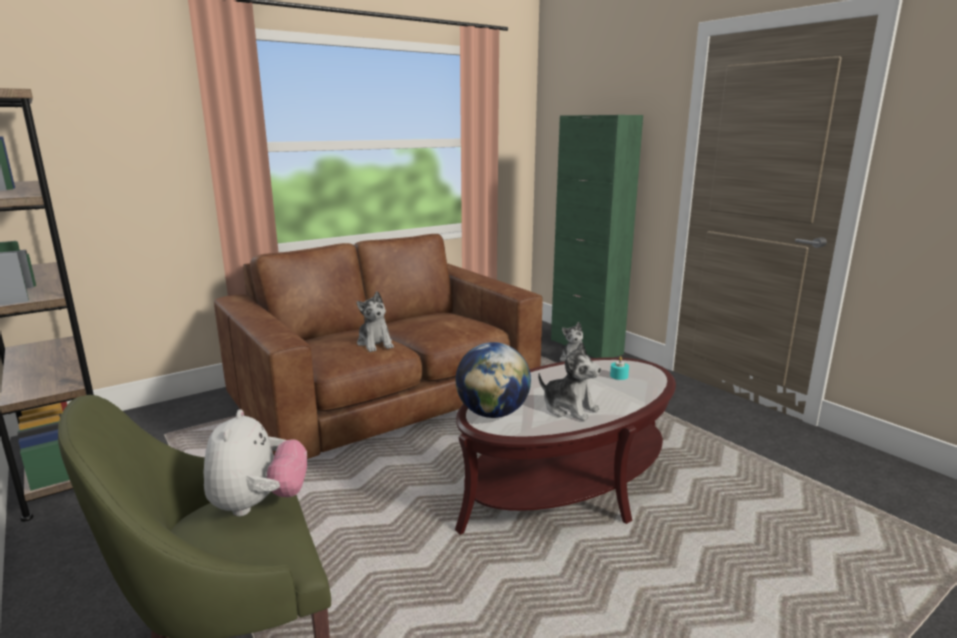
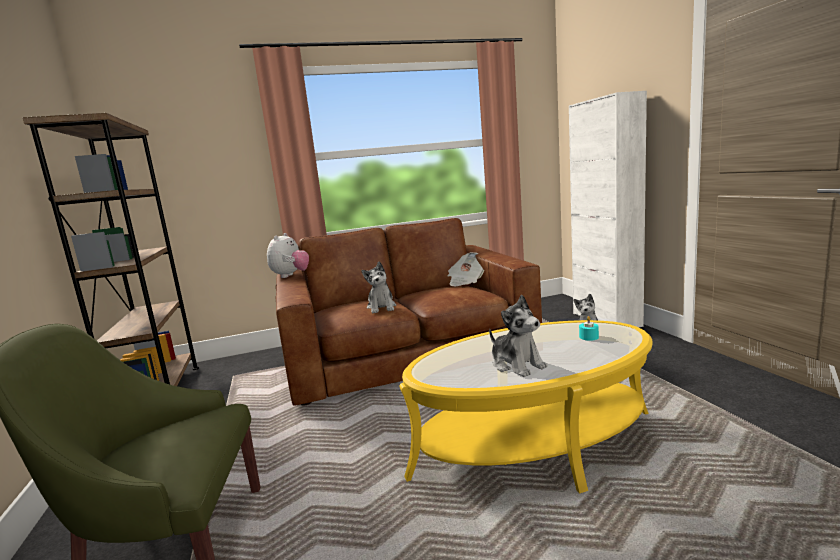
camera: 20 degrees right, 5 degrees down
(259, 504) = (195, 428): plush toy -> plush toy (292, 275)
(452, 308) = (466, 281): none -> newspaper
(492, 413) = (438, 365): globe -> none
(567, 482) = (534, 443): brown coffee table -> yellow coffee table
(586, 347) = (606, 319): green cabinet -> white cabinet

